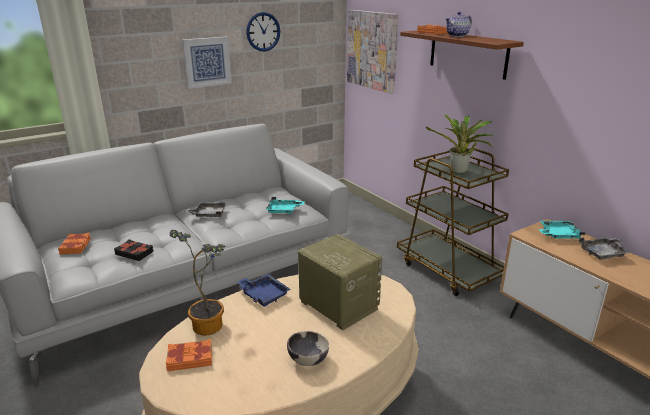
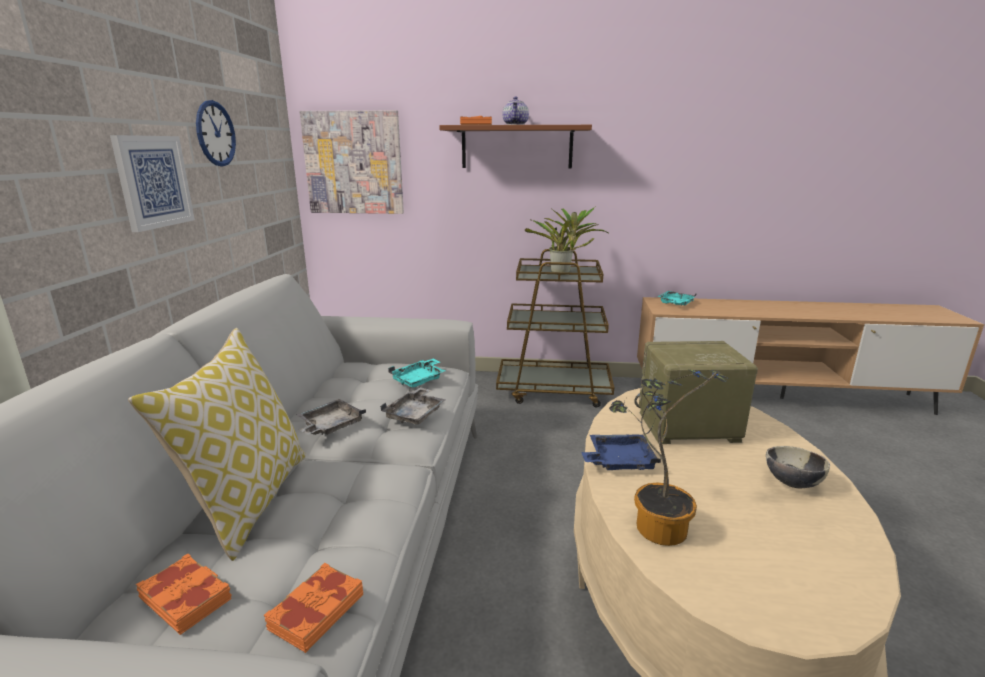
camera: 50 degrees left, 5 degrees down
(134, 253) = (339, 530): black book -> none
(138, 228) = (248, 500): none -> pillow
(190, 358) = (738, 573): orange book -> orange book (315, 611)
(603, 253) = (721, 304): grey tray -> grey tray (415, 414)

